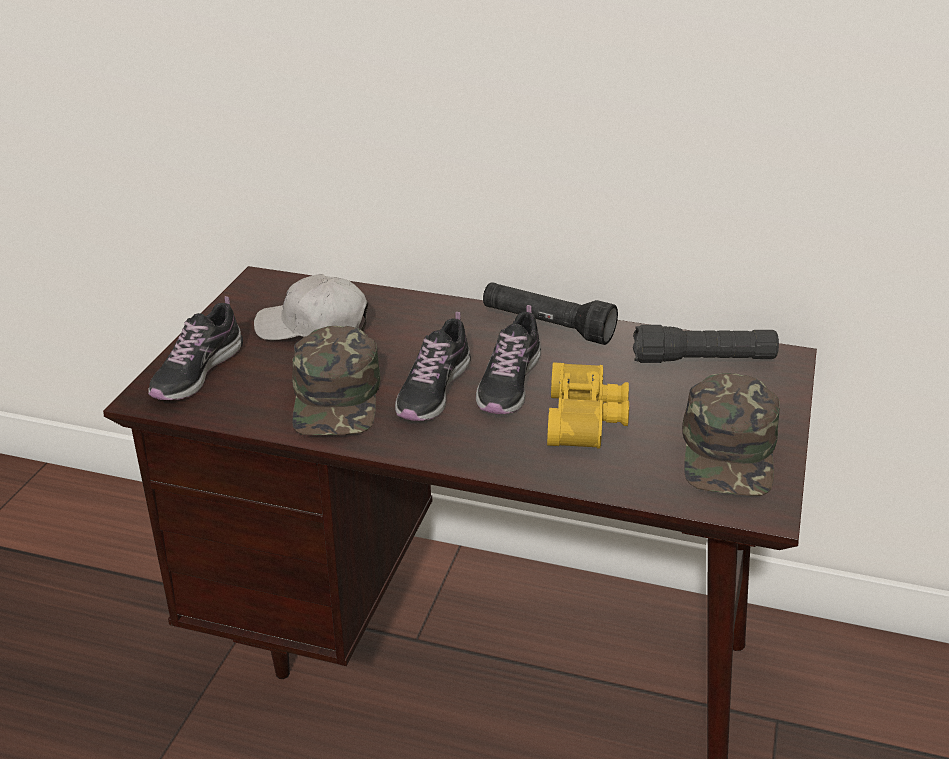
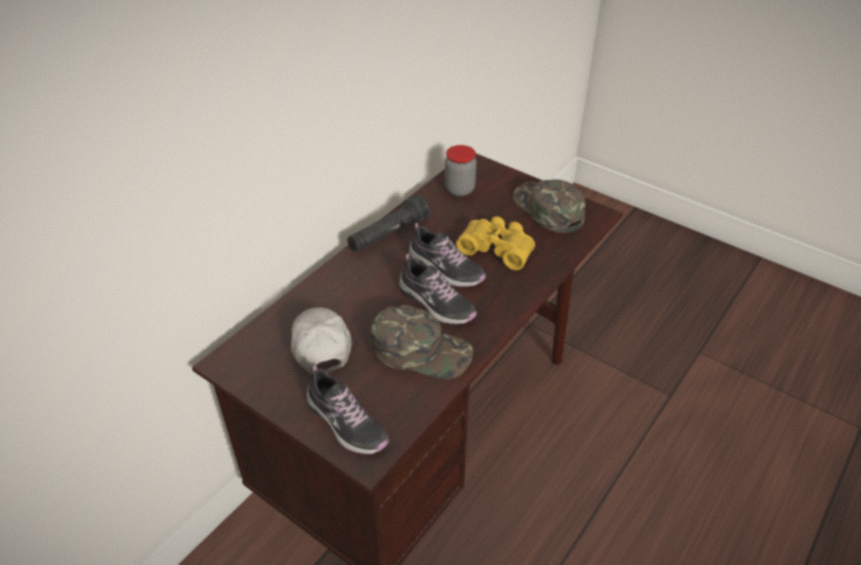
camera: 70 degrees left, 10 degrees up
(314, 328) = (320, 345): white cap -> white cap turned 135 degrees clockwise
(703, 360) = (459, 189): black flashlight -> jar
(730, 451) = (547, 209): green cap -> green cap turned 150 degrees counterclockwise

